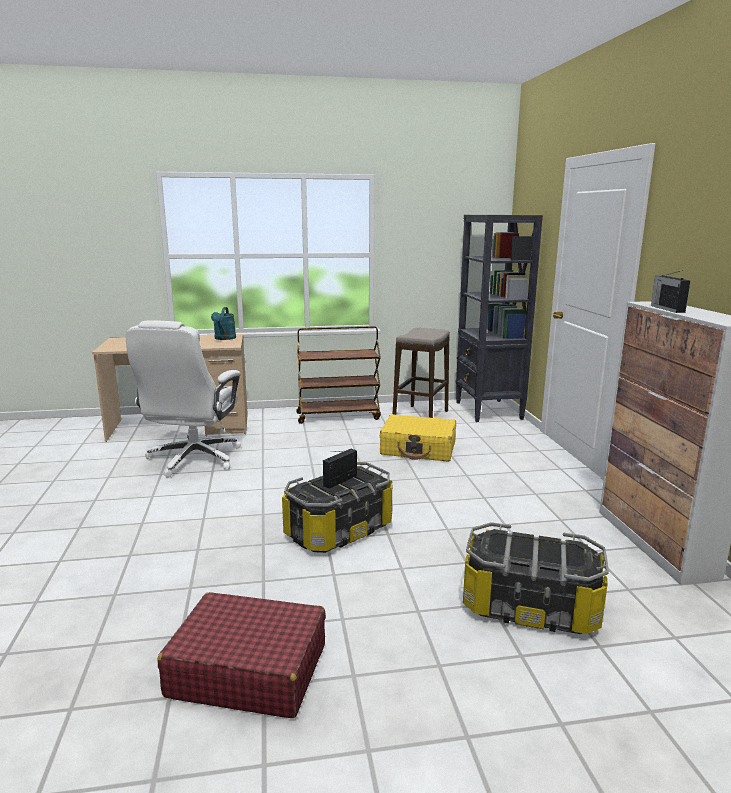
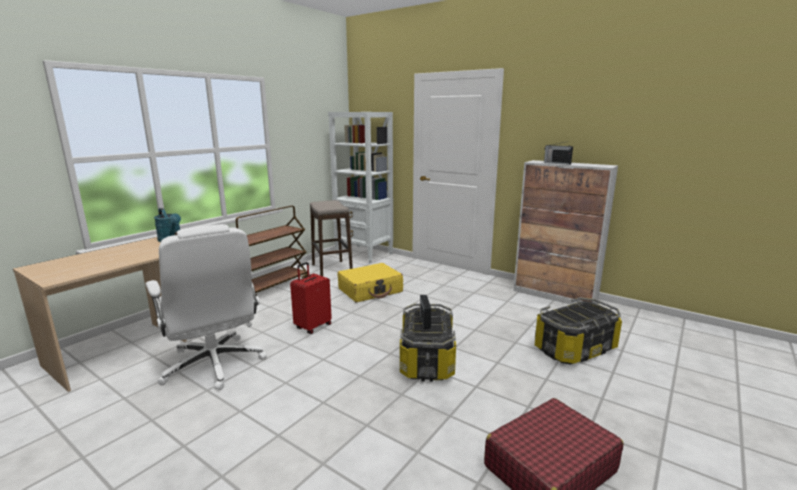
camera: 45 degrees left, 0 degrees up
(305, 460) = (312, 326): none -> red suitcase
(488, 411) = (364, 254): black bookcase -> white bookcase

